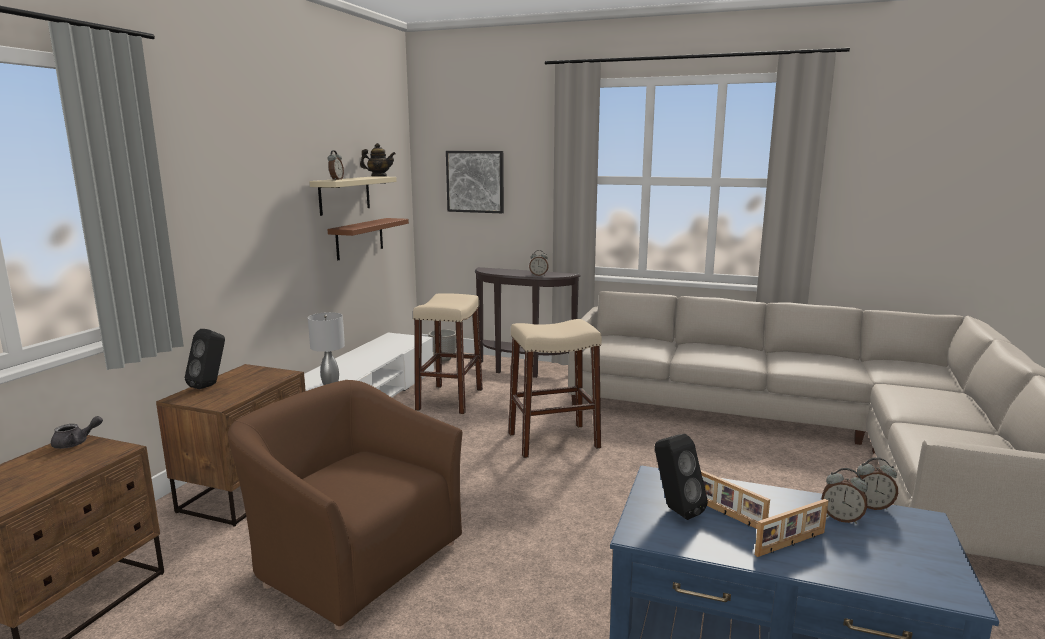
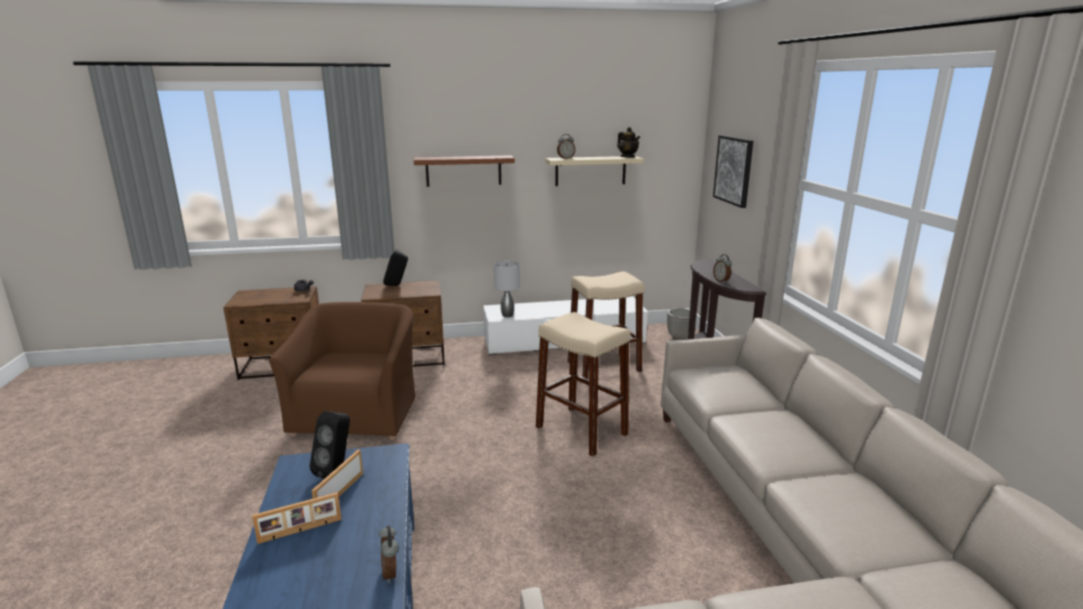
camera: 60 degrees right, 5 degrees up
(359, 238) = (607, 209): brown shelf -> brown shelf (463, 171)
(791, 544) = (300, 531): picture frame -> picture frame turned 60 degrees counterclockwise
(841, 518) = (357, 555): alarm clock -> none

